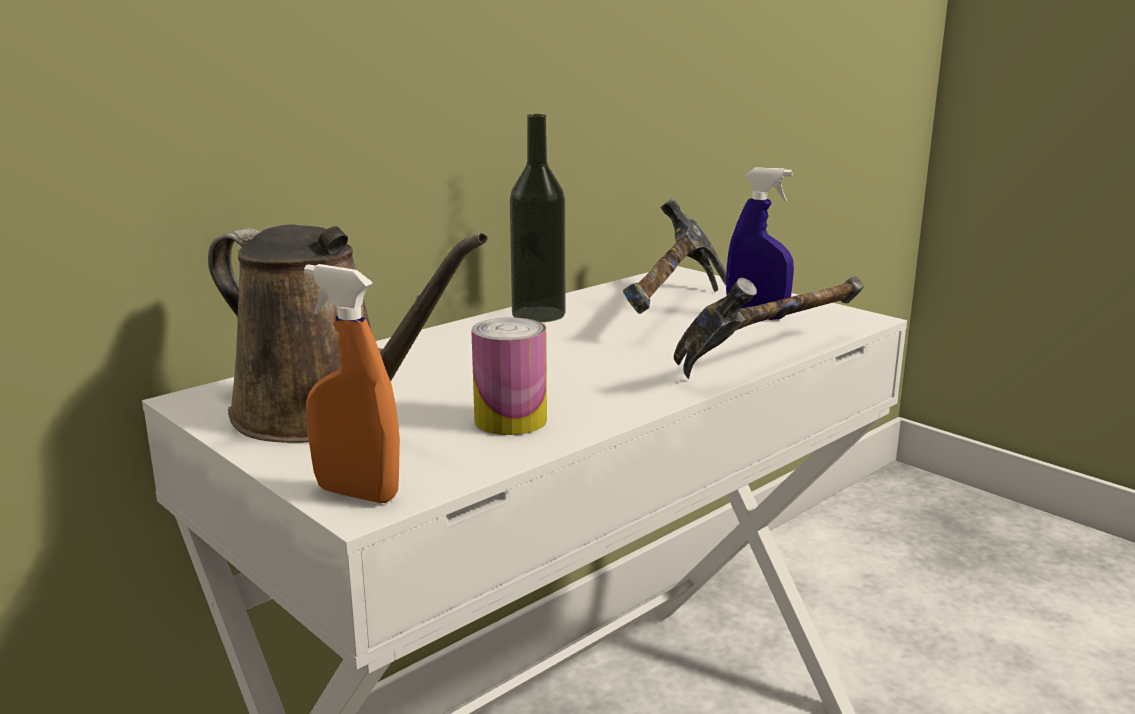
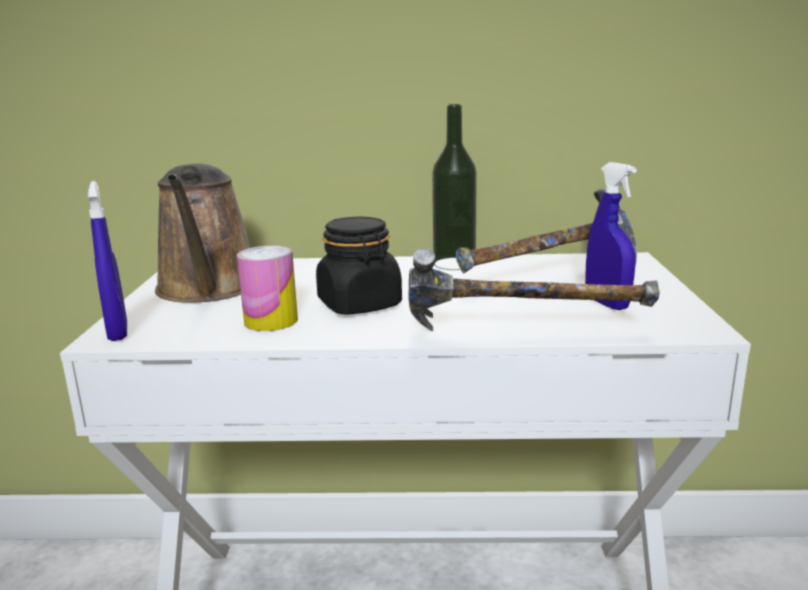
camera: 45 degrees right, 0 degrees up
(357, 493) = (118, 332): orange spray bottle -> blue spray bottle
(557, 377) = (360, 305): none -> black jar

